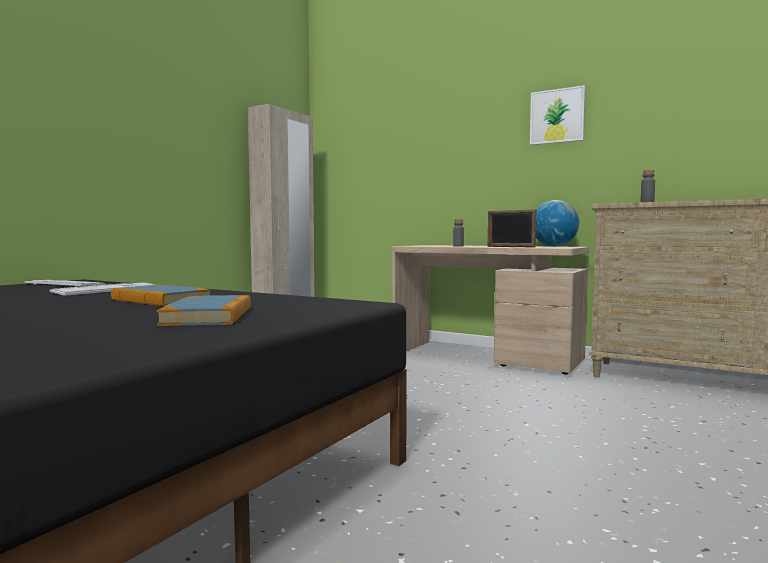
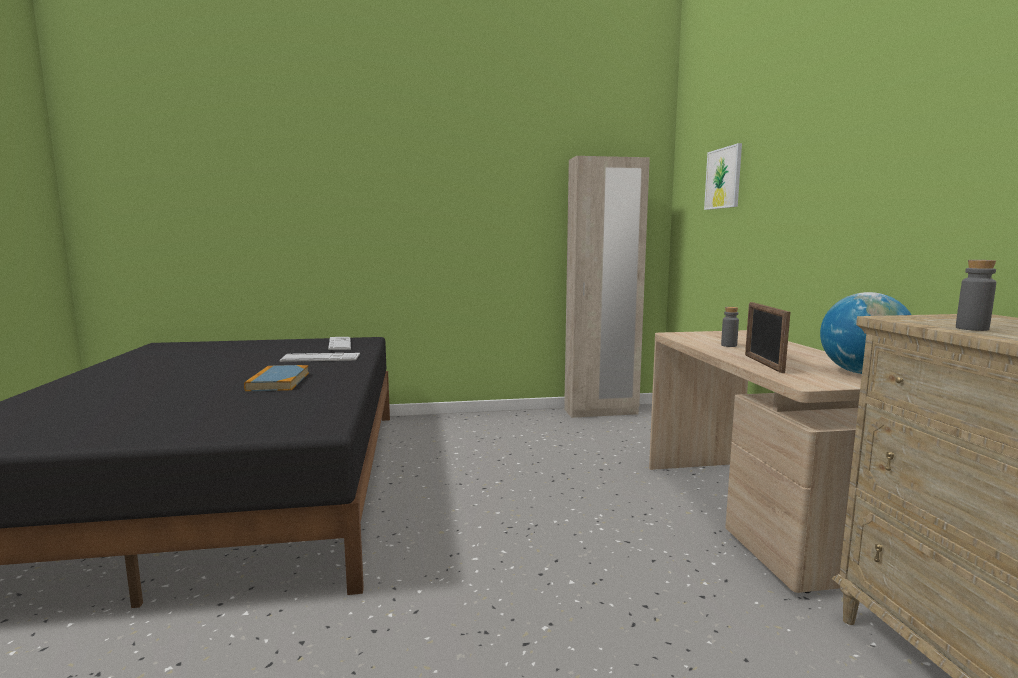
camera: 50 degrees right, 5 degrees up
(209, 316) = (203, 413): book -> none
(557, 116) = (930, 130): picture -> picture (723, 178)

